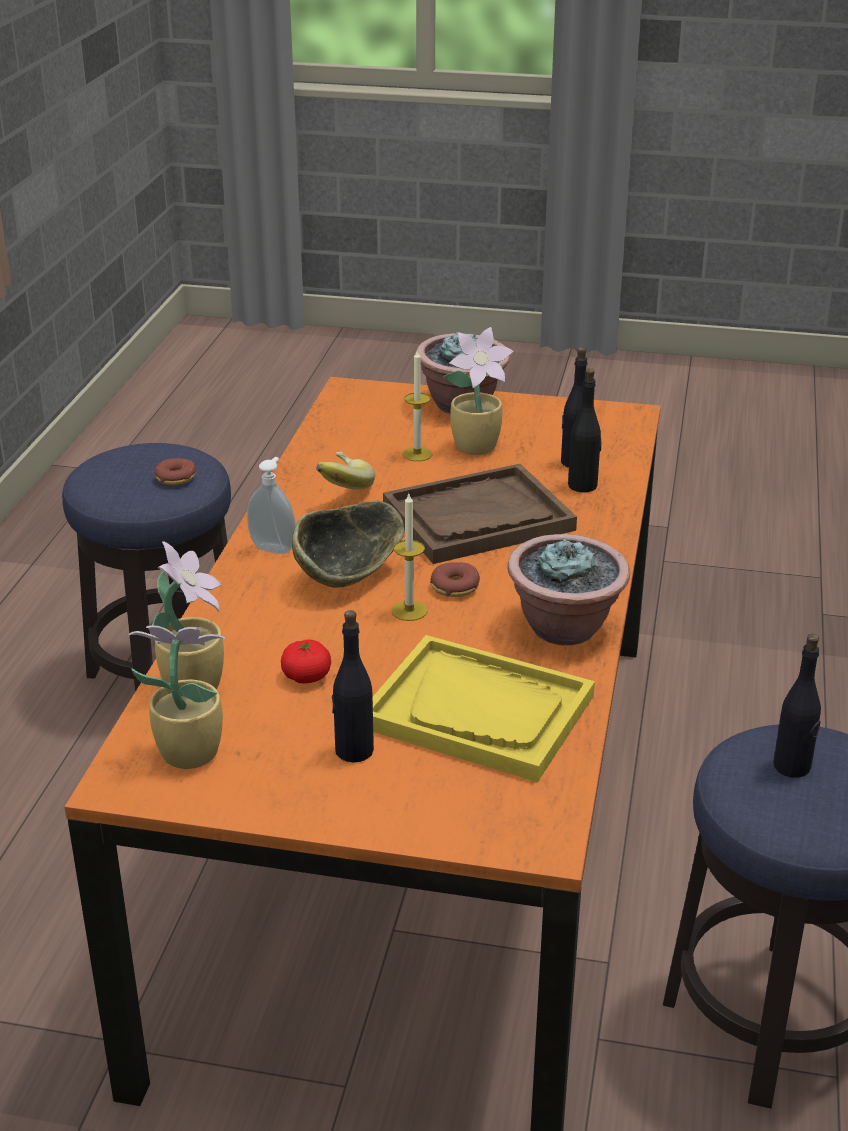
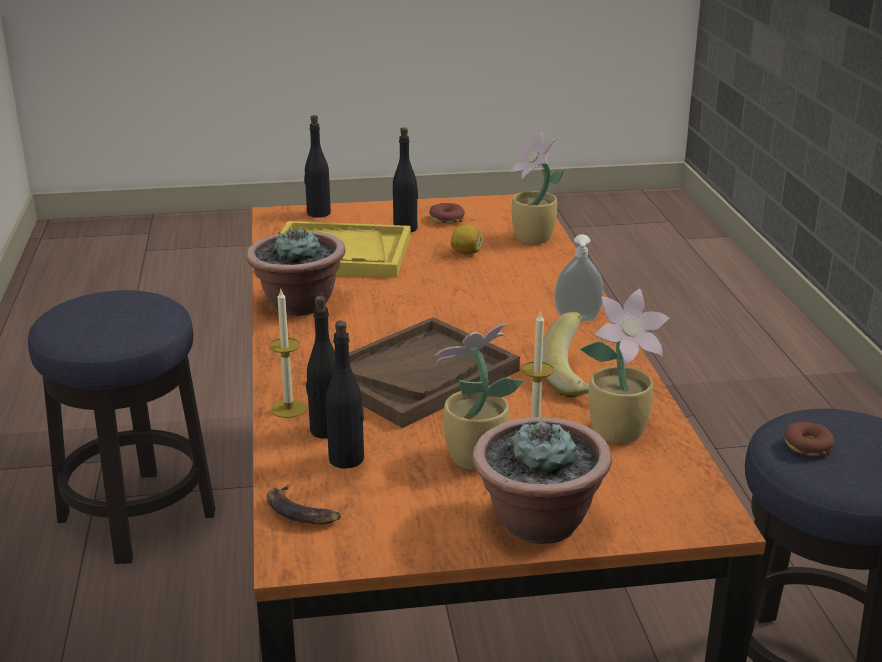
camera: 160 degrees right, 5 degrees down
(187, 752) = (501, 215): potted plant -> potted plant (620, 432)
(306, 676) = (466, 253): tomato -> lemon
(347, 578) = (494, 309): bowl -> none
(409, 610) = (427, 296): candle -> candle (288, 408)
(455, 587) = (402, 317): donut -> donut (447, 219)
(620, 436) = (301, 512): none -> banana
(792, 766) = (121, 319): black bottle -> black bottle (318, 213)

